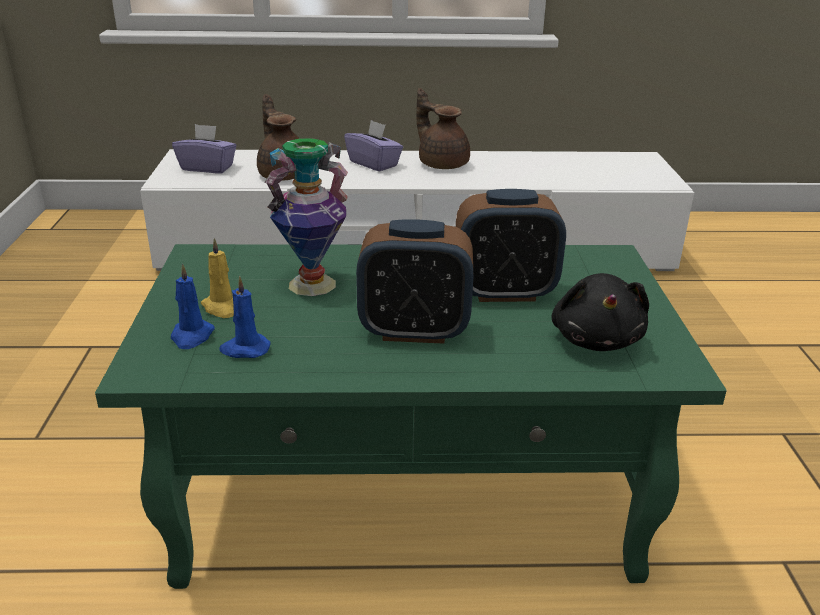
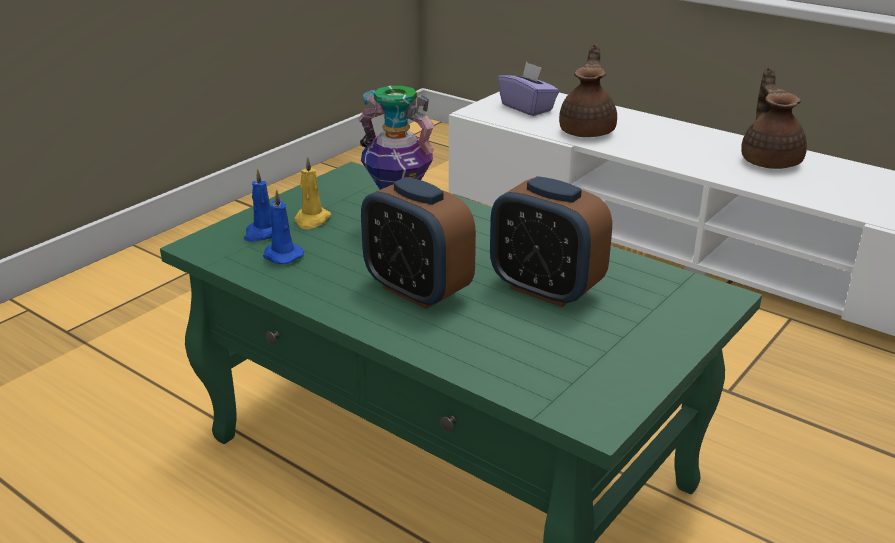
camera: 40 degrees right, 0 degrees up
(374, 164) = (693, 142): purple tissue box -> none
(596, 339) = (561, 360): black plush toy -> none

